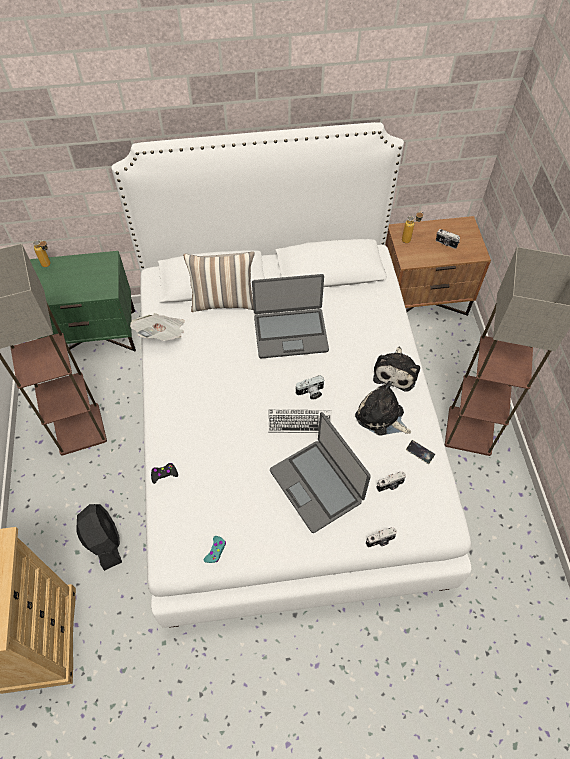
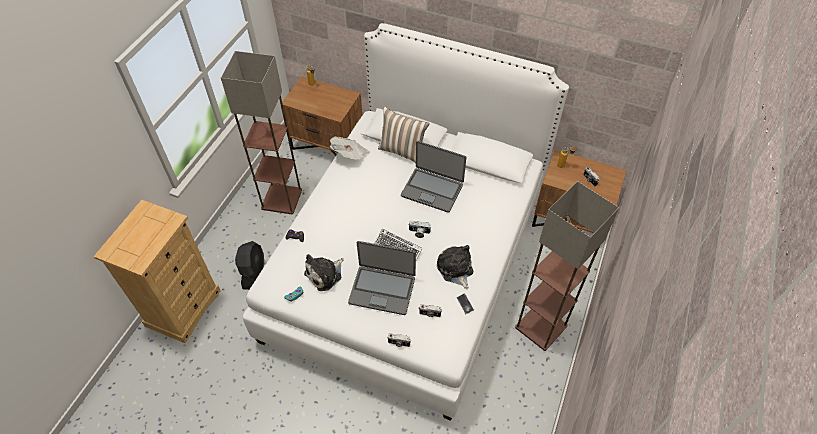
camera: 30 degrees right, 5 degrees down
(94, 333) = (327, 144): green nightstand -> brown nightstand
(317, 485) = (382, 289): laptop -> laptop turned 75 degrees counterclockwise
(396, 372) = (486, 246): plush toy -> plush toy (325, 274)

